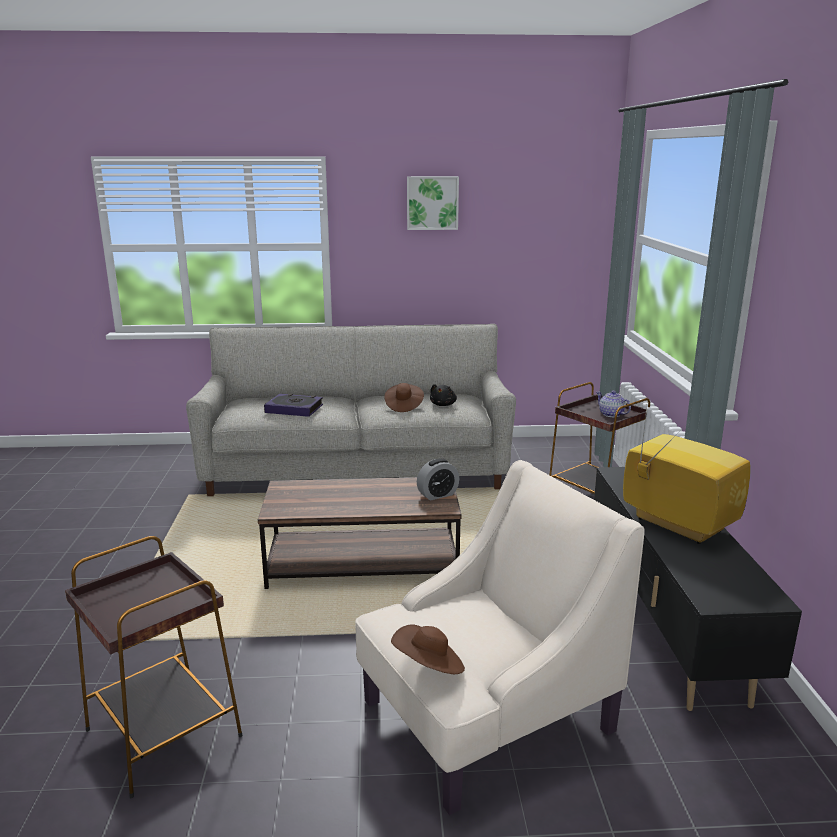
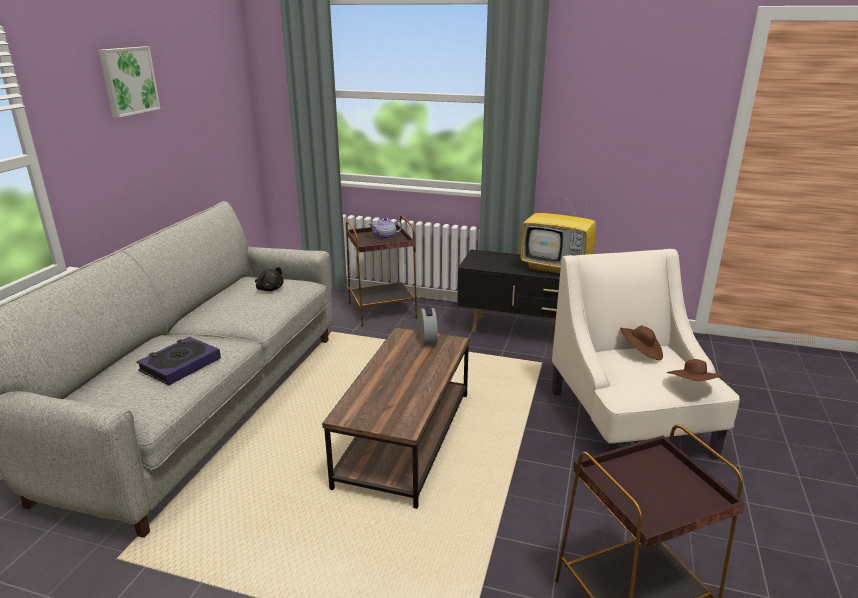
camera: 70 degrees left, 5 degrees up
(403, 406) = (252, 306): brown hat -> brown hat (640, 352)
(675, 525) = (557, 268): television -> television turned 135 degrees counterclockwise

